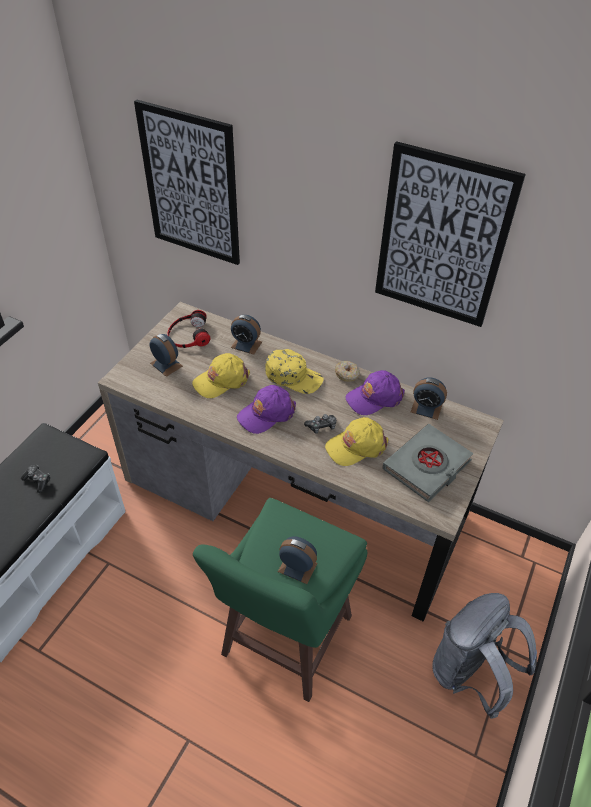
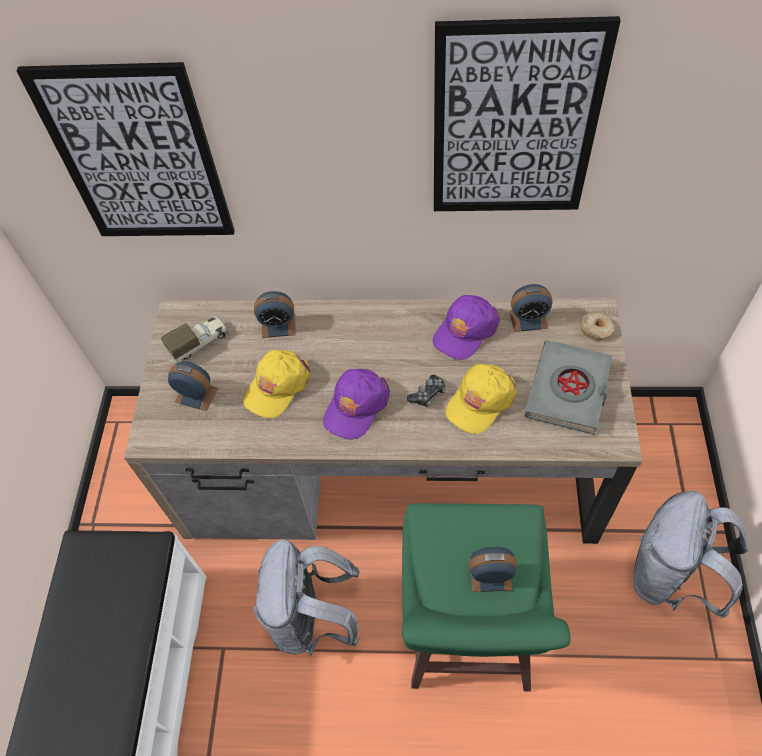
camera: 20 degrees left, 10 degrees up
(38, 481) = (107, 610): game controller -> none
(180, 572) = (313, 618): none -> grey backpack
(188, 335) = (199, 342): headphones -> toy truck
(294, 376) = (359, 343): yellow cap -> none
(347, 374) = (418, 314): donut -> donut (596, 329)

